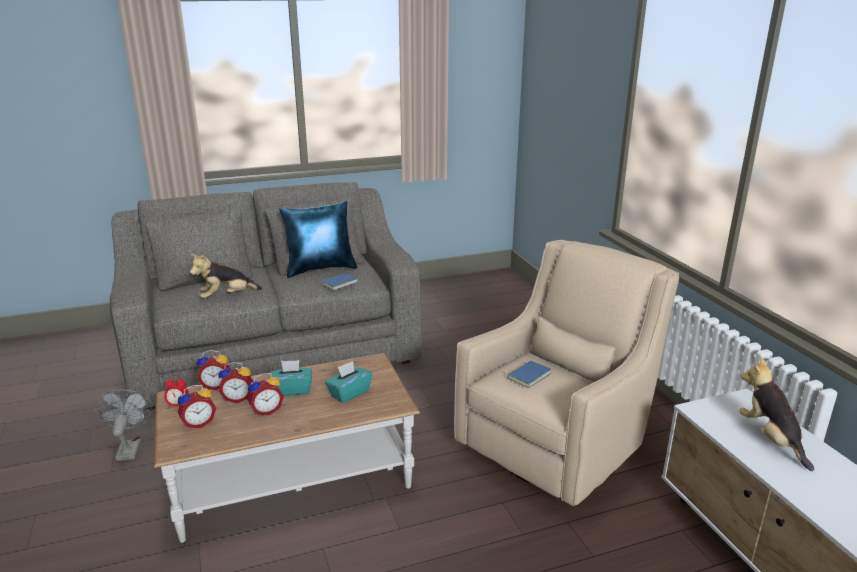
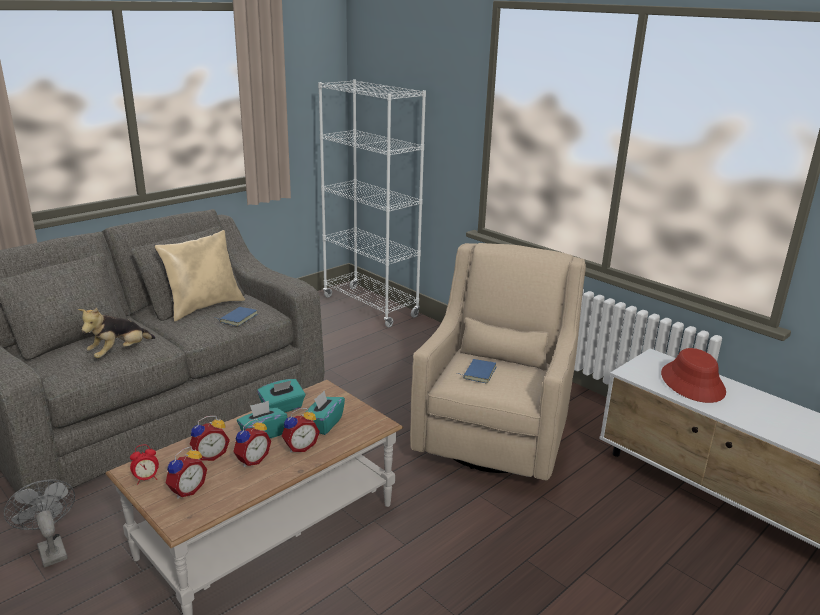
camera: 25 degrees left, 0 degrees up
(216, 385) = (174, 448): alarm clock -> alarm clock (300, 447)
(320, 269) = (204, 307): blue pillow -> beige pillow
(326, 370) = (282, 408): none -> turquoise tissue box
(515, 295) = (370, 307): none -> white bookcase
(770, 439) = (692, 383): plush toy -> red hat

